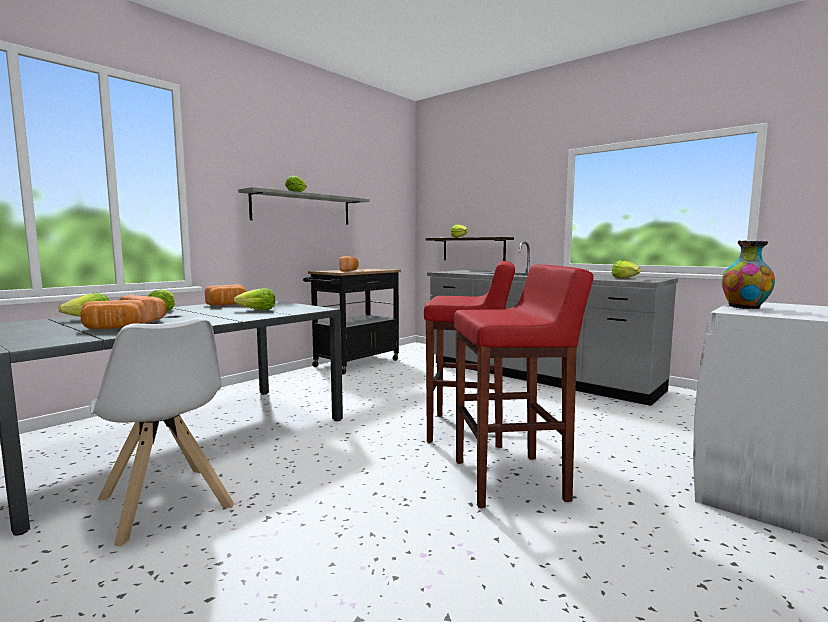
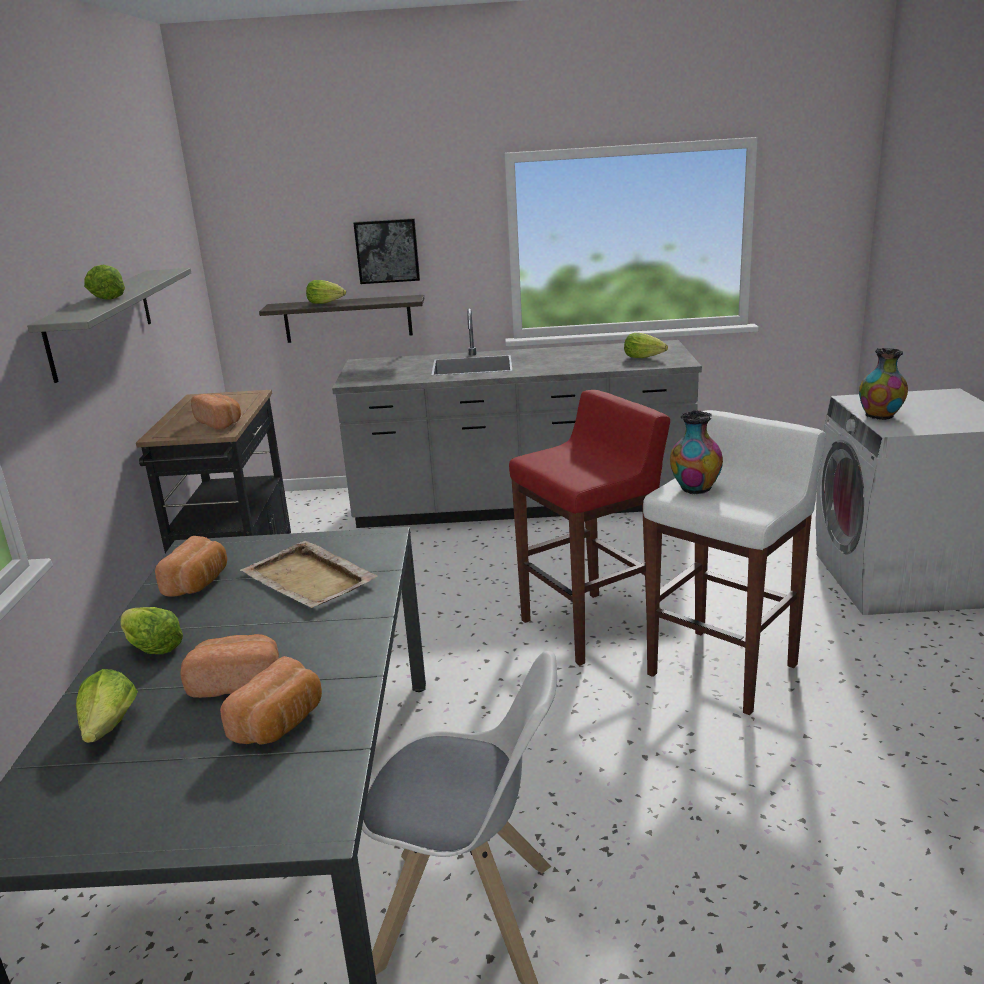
camera: 40 degrees left, 15 degrees up
(257, 310) = (309, 579): lettuce -> beige tray
(490, 311) = (694, 489): none -> vase
(497, 210) = (387, 251): none -> picture
(511, 480) = (724, 669): red stool -> white stool

